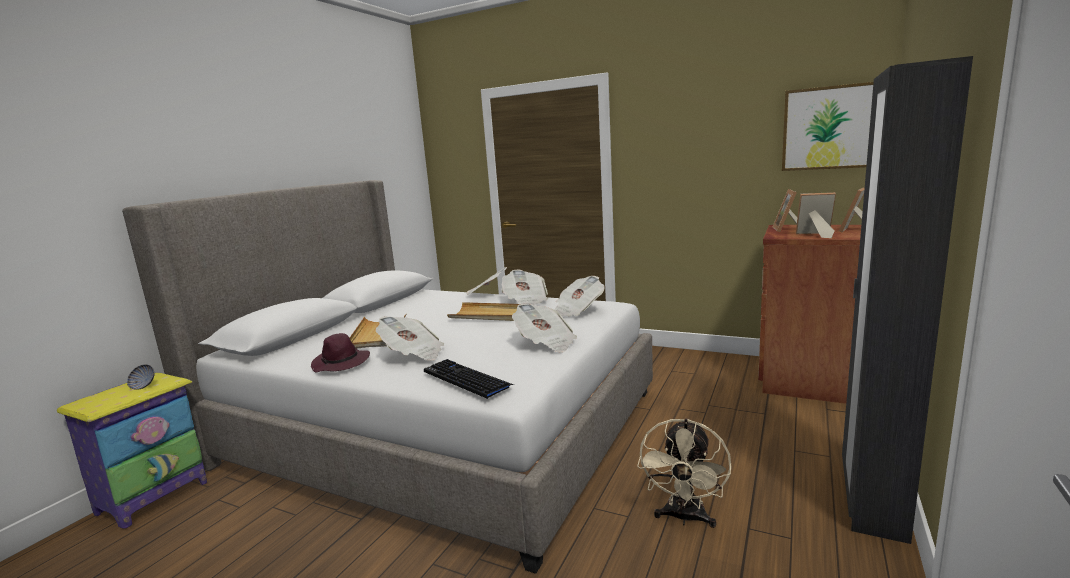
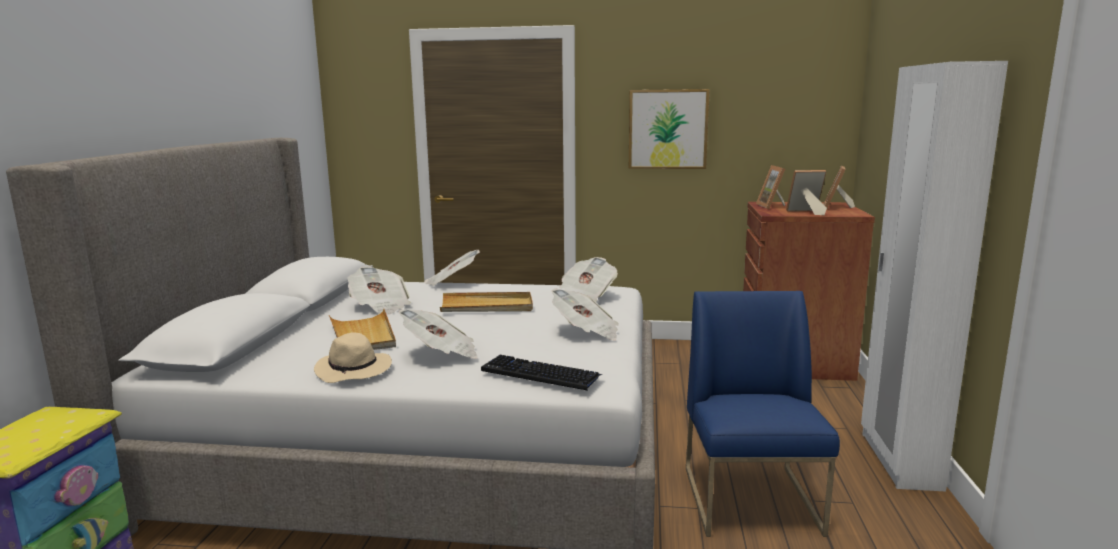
camera: 20 degrees left, 0 degrees up
(143, 386) = (51, 424): bowl -> none
(341, 363) = (354, 371): purple hat -> beige hat
(525, 301) = (512, 289): newspaper -> newspaper (380, 307)
(684, 518) = (752, 501): beige fan -> blue chair
(827, 128) = (802, 105): picture -> picture (668, 129)
(871, 500) = (899, 460): black wardrobe -> white wardrobe

